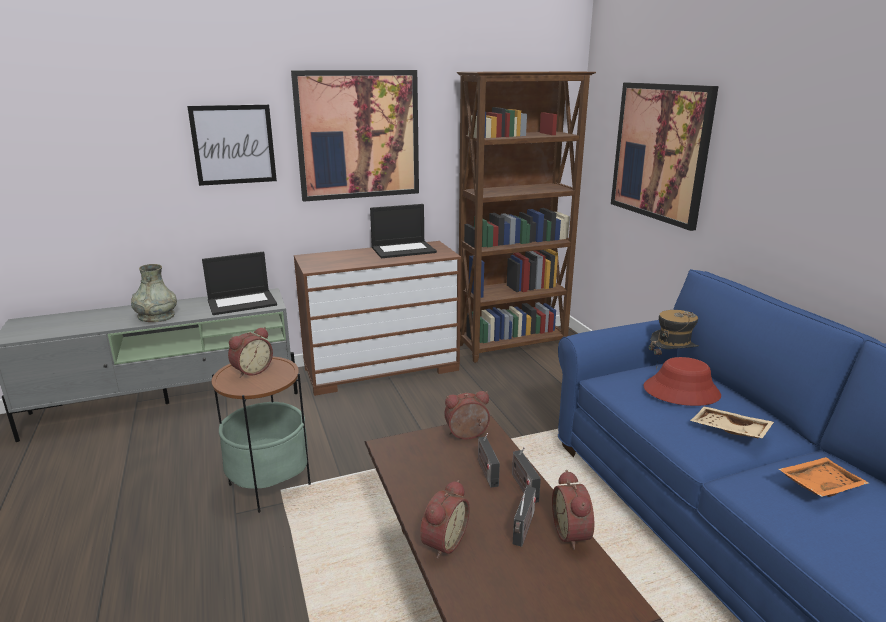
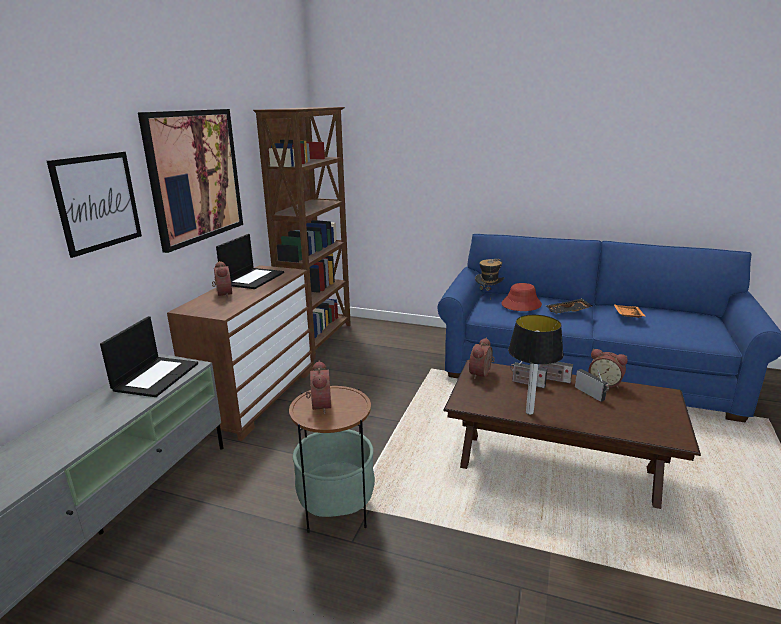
camera: 50 degrees left, 0 degrees up
(156, 316) = (91, 427): grey vase -> none
(417, 496) = (530, 412): none -> table lamp
(442, 541) = (581, 420): alarm clock -> alarm clock (222, 294)
(660, 152) = (408, 162): picture -> none
(729, 431) = (568, 311): beige tray -> black tray

